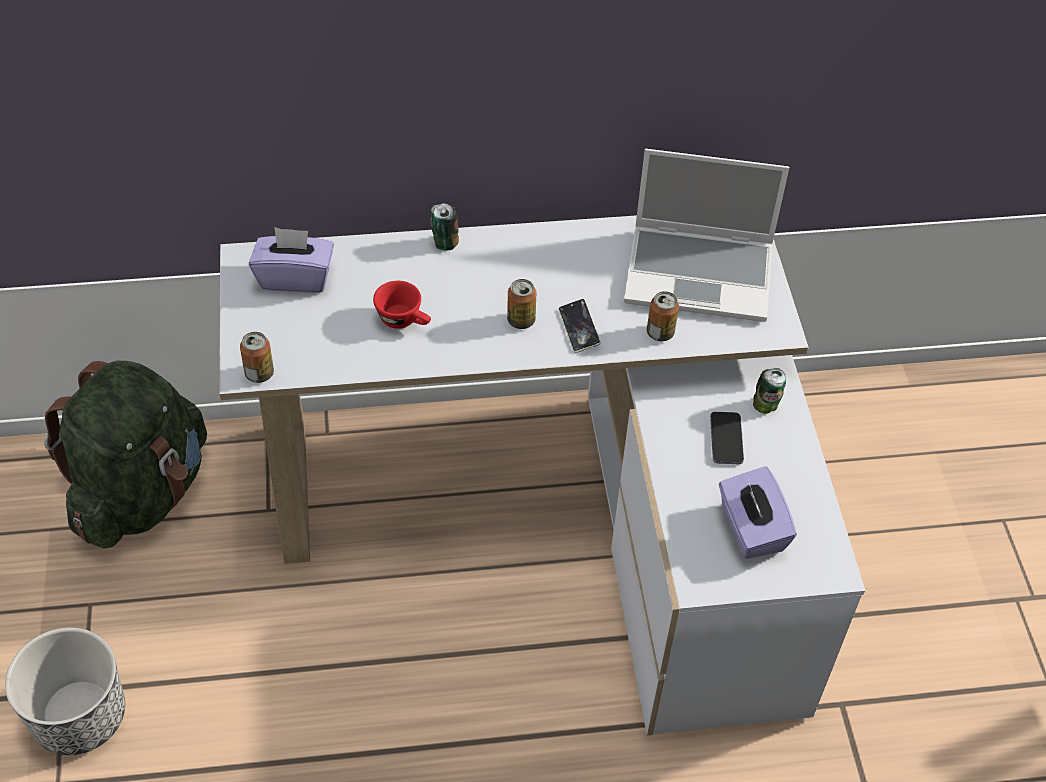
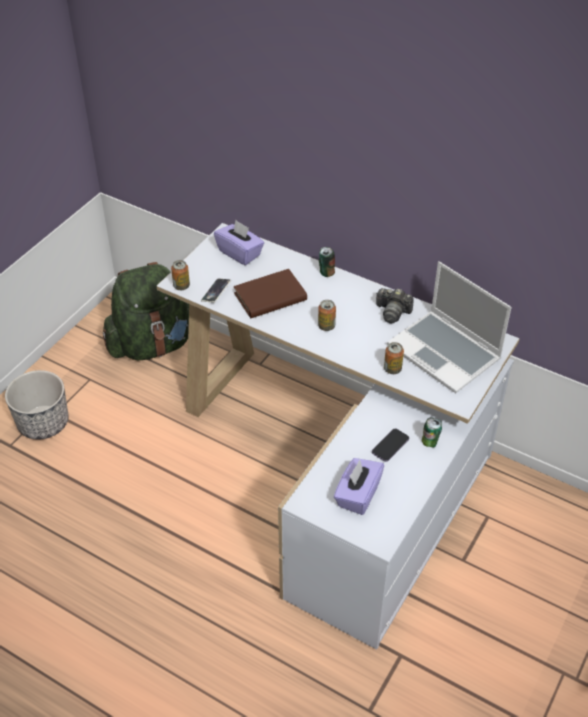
camera: 40 degrees right, 5 degrees down
(404, 320) = (270, 297): red cup -> brown book
(579, 328) = (352, 345): phone -> phone (216, 292)
(585, 254) = (392, 312): none -> camera

